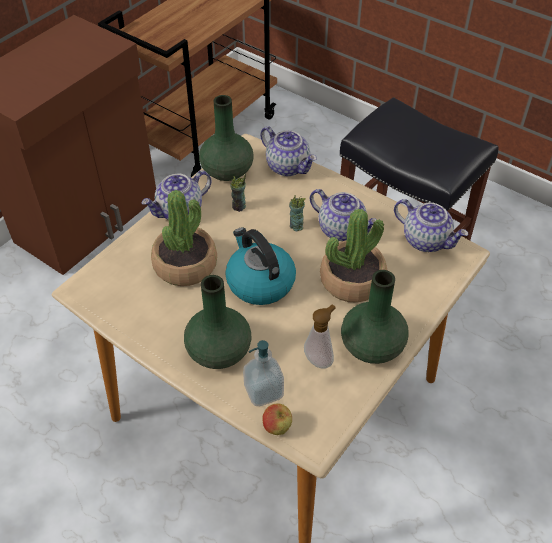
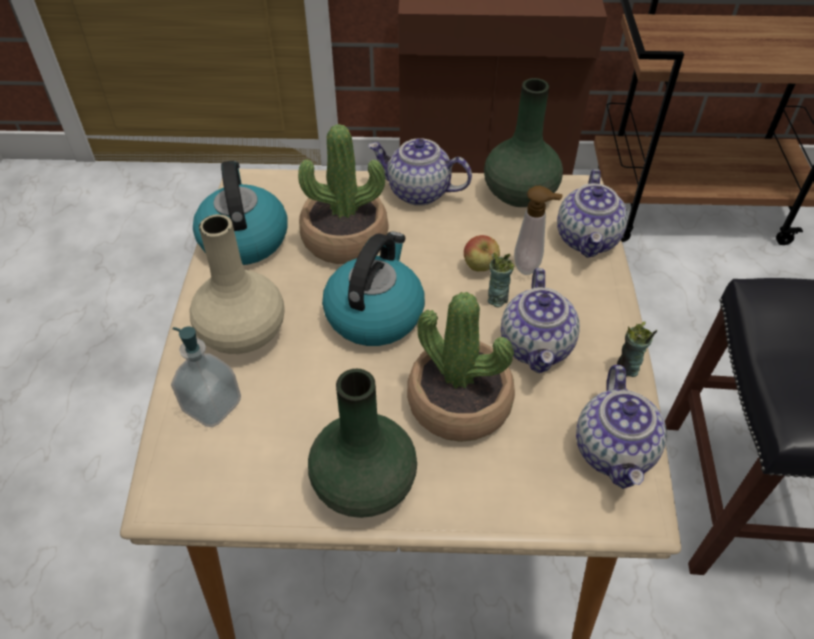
camera: 55 degrees right, 0 degrees up
(134, 314) = (243, 238): none -> kettle
(220, 351) = (243, 334): green vase -> beige vase
(239, 207) = (475, 233): cup -> cup (627, 369)
(277, 427) = (165, 447): apple -> apple (480, 268)
(320, 359) = (300, 436): soap dispenser -> soap dispenser (530, 266)

